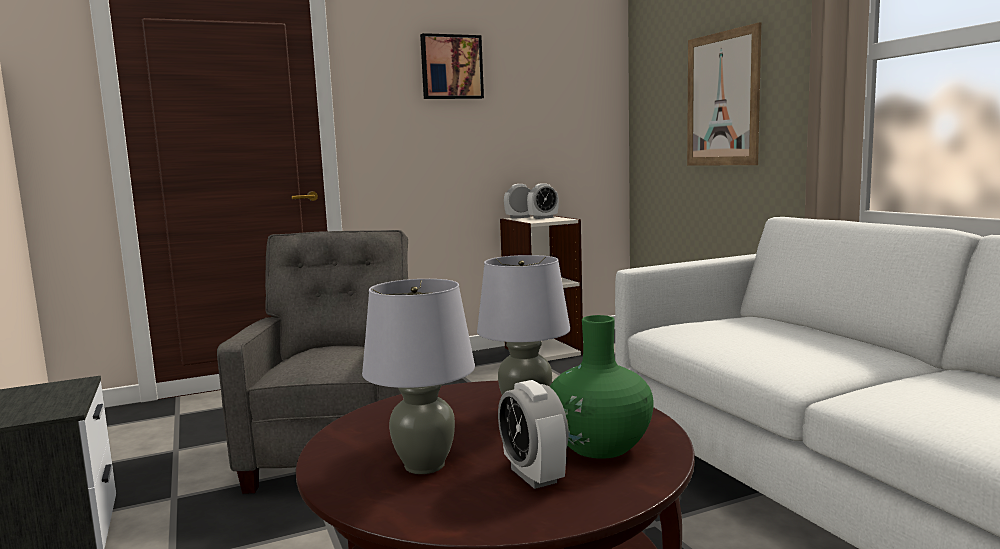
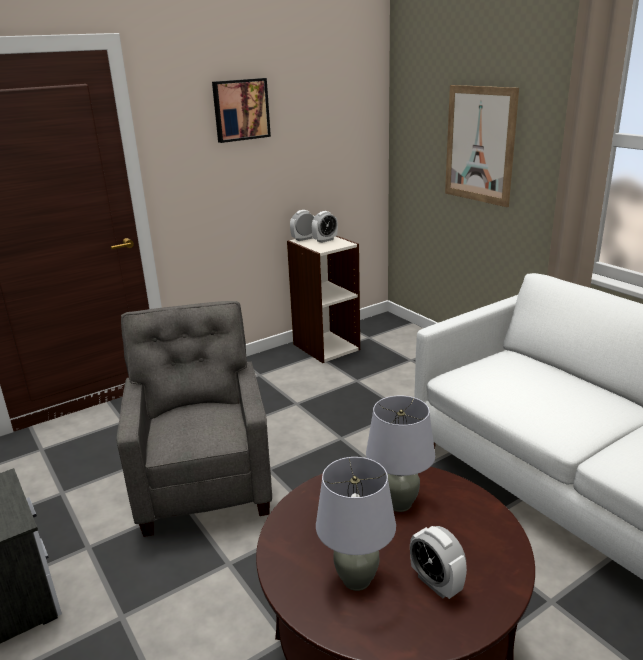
camera: 10 degrees left, 15 degrees up
(600, 446) = (467, 544): green vase -> none

